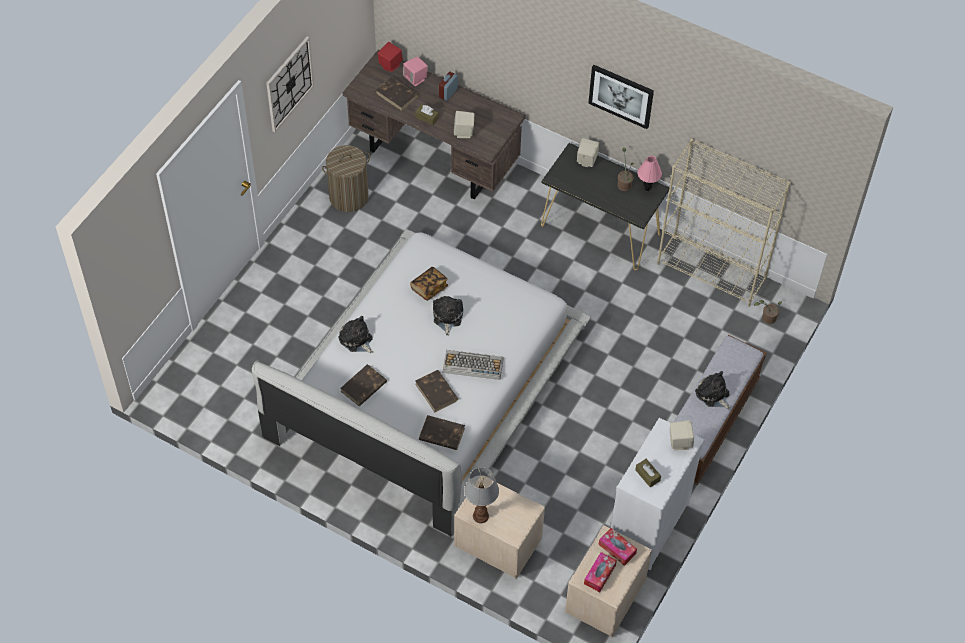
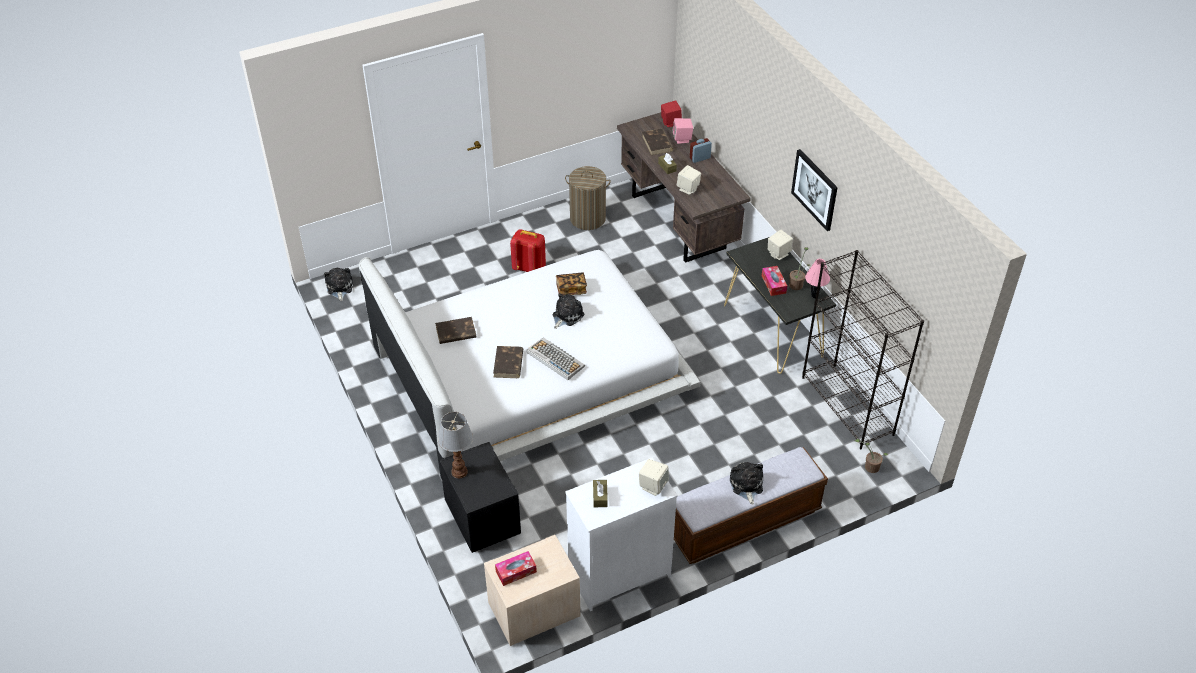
camera: 35 degrees right, 10 degrees down
(289, 84) = (549, 76): wall clock -> none
(338, 278) = (529, 268): none -> red backpack
(356, 340) = (481, 298): plush toy -> plush toy (339, 288)
(441, 434) = (484, 396): brown book -> none
(497, 541) = (482, 516): beige nightstand -> black nightstand
(617, 549) = (549, 560): tissue box -> tissue box (773, 284)
(712, 271) = (848, 406): beige bookcase -> black bookcase

